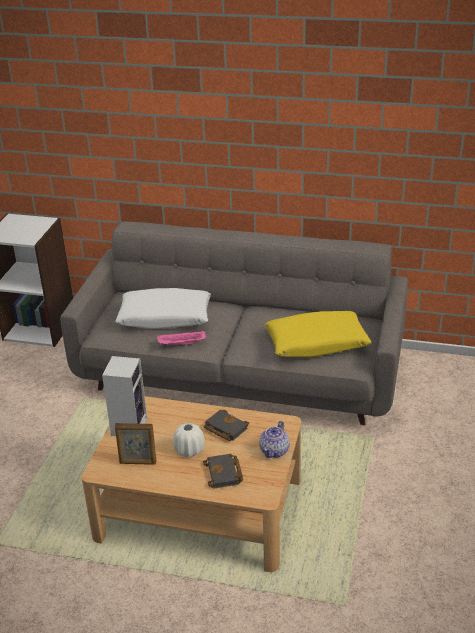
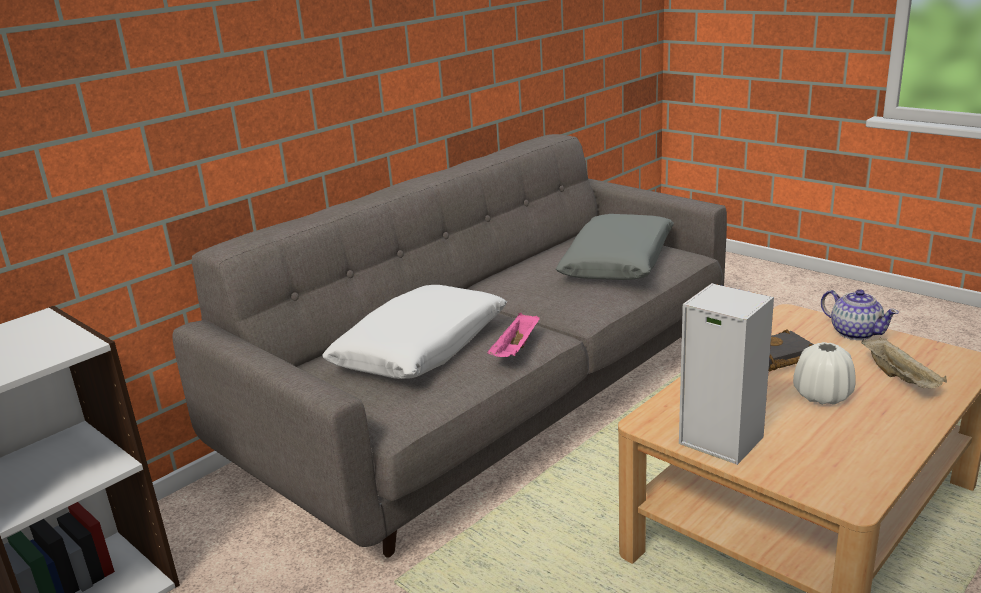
camera: 60 degrees left, 10 degrees down
(138, 463) = (838, 450): picture frame -> none
(225, 474) = (901, 378): black book -> beige tray
(316, 343) = (618, 262): yellow pillow -> grey pillow

